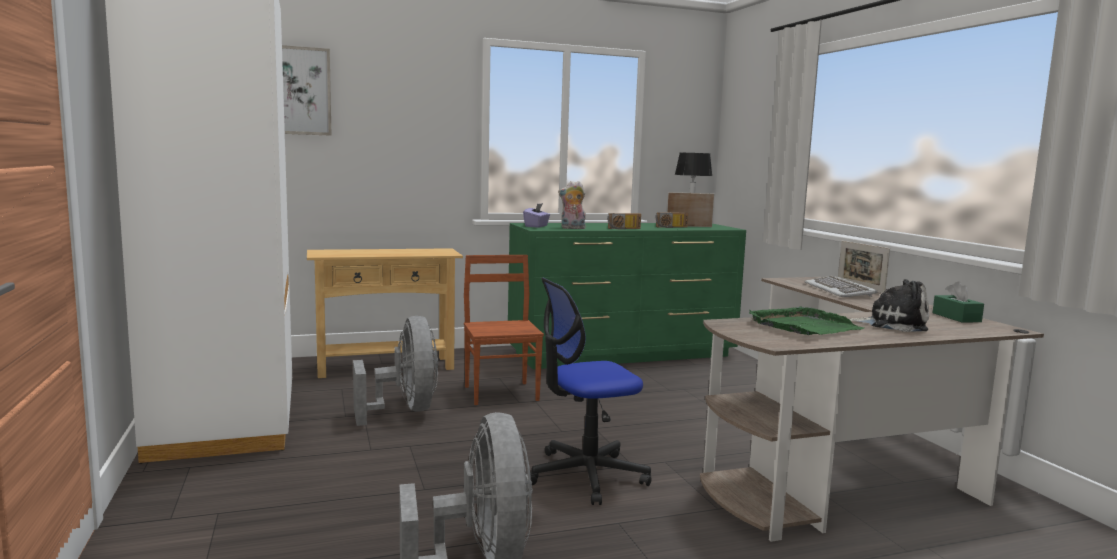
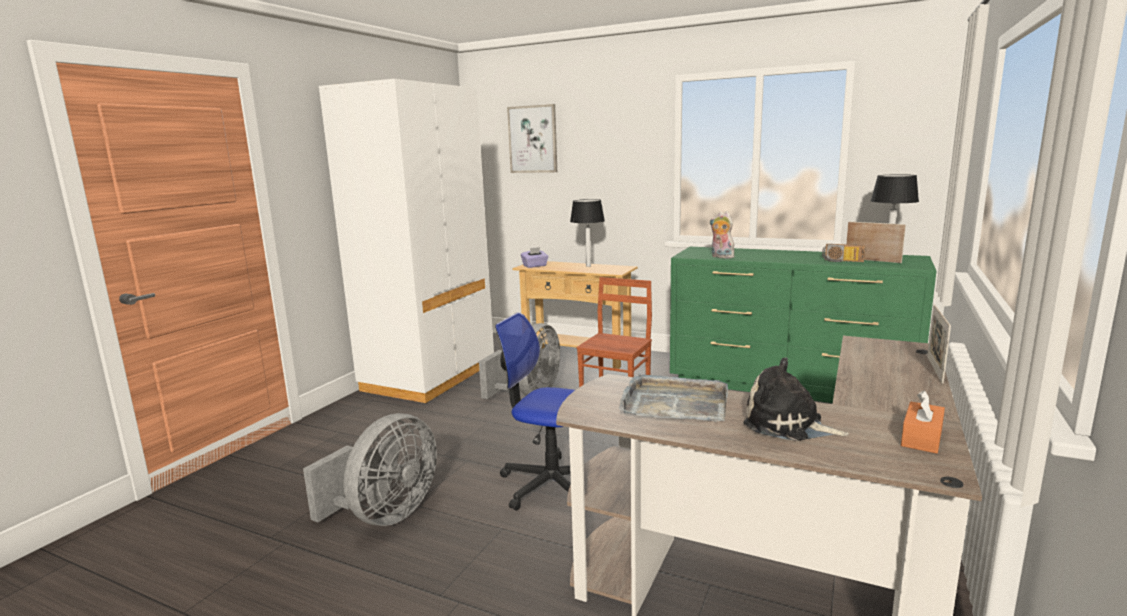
camera: 45 degrees right, 5 degrees up
(399, 251) = (588, 266): none -> table lamp
(536, 226) = (696, 252): purple tissue box -> purple tissue box (535, 266)
(624, 229) = (774, 260): radio -> none
(804, 326) = (674, 403): green tray -> grey tray
(840, 290) = (887, 368): keyboard -> none
(893, 324) = (788, 425): plush toy -> plush toy turned 150 degrees clockwise
(956, 317) = (921, 438): green tissue box -> orange tissue box

